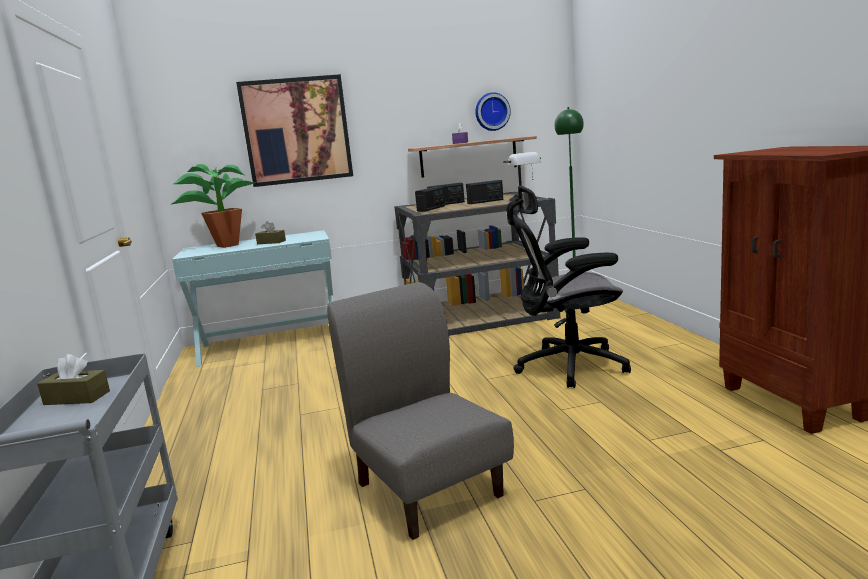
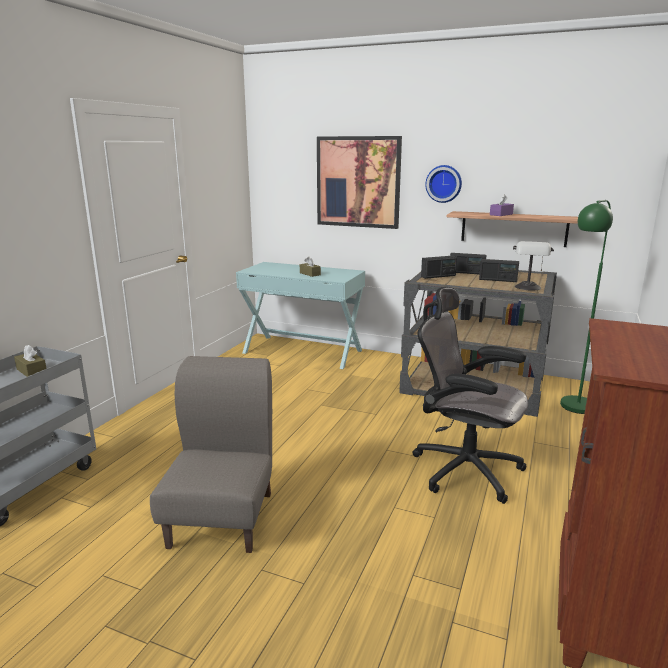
camera: 35 degrees right, 5 degrees up
(222, 246) = (281, 268): potted plant -> none
(491, 112) = (549, 186): wall clock -> wall clock (444, 183)

